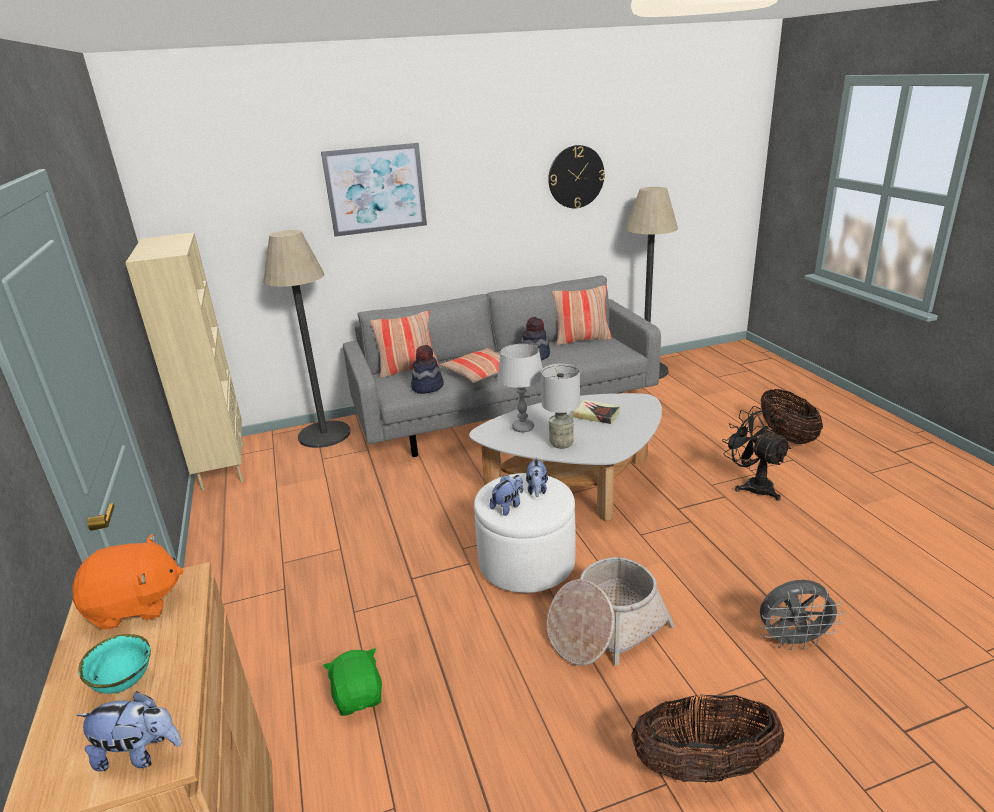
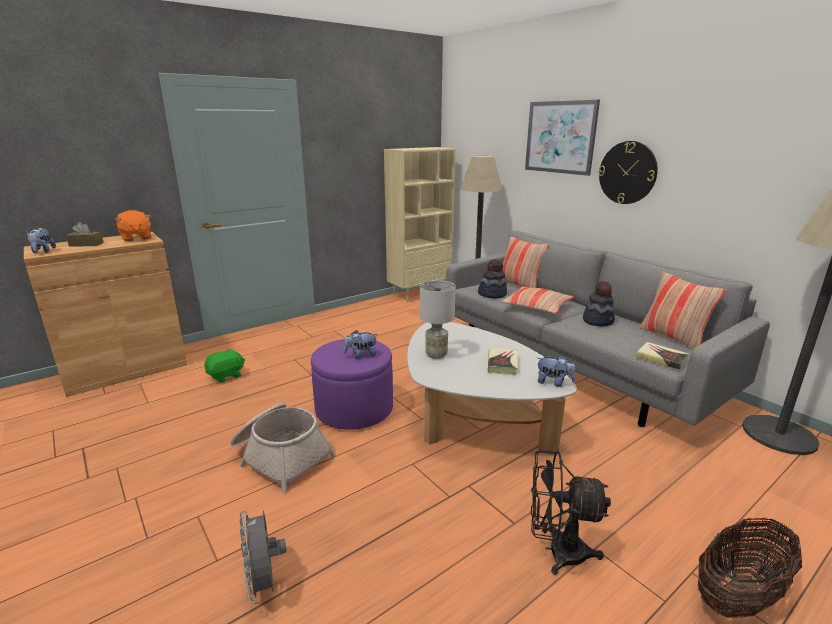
camera: 70 degrees right, 5 degrees down
(125, 682) = (86, 244): turquoise bowl -> brown tissue box
(508, 506) = (336, 348): plush toy -> plush toy (554, 383)
(523, 428) = (455, 337): grey table lamp -> none
(526, 562) = (354, 409): white ottoman -> purple ottoman
(576, 177) = (766, 155): wall clock -> wall clock (627, 173)
(618, 352) = (661, 359): none -> book
(703, 767) = (133, 520): basket -> none
(753, 485) = (556, 550): black fan -> black fan turned 120 degrees counterclockwise

